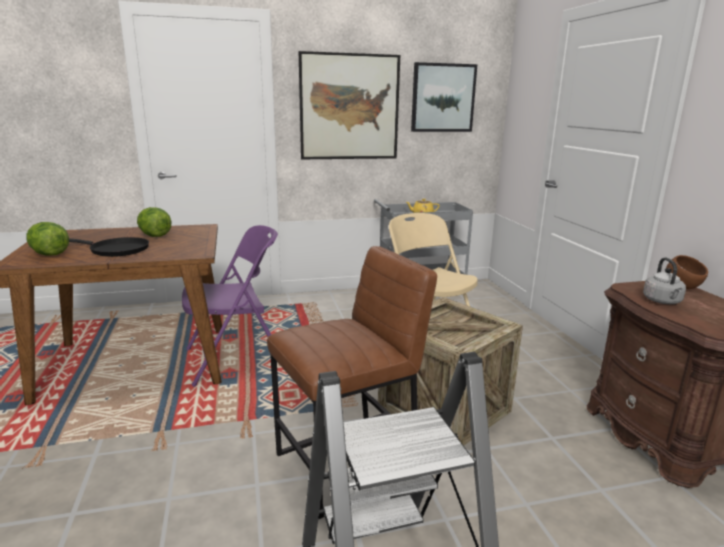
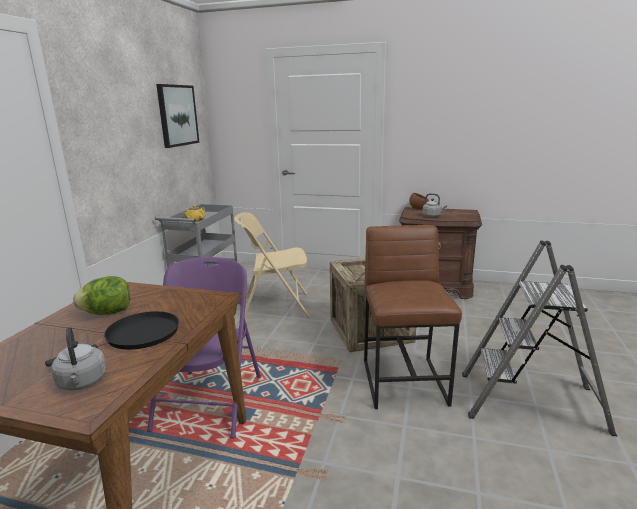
camera: 60 degrees left, 0 degrees up
(49, 254) = (82, 383): lettuce -> grey kettle
(349, 107) = (121, 130): picture -> none

